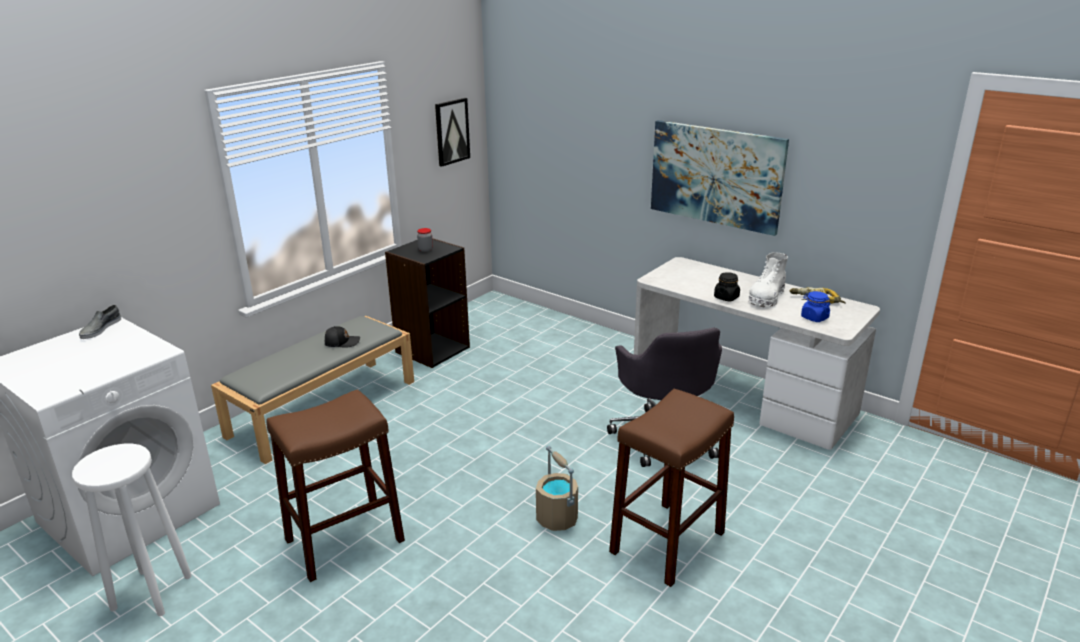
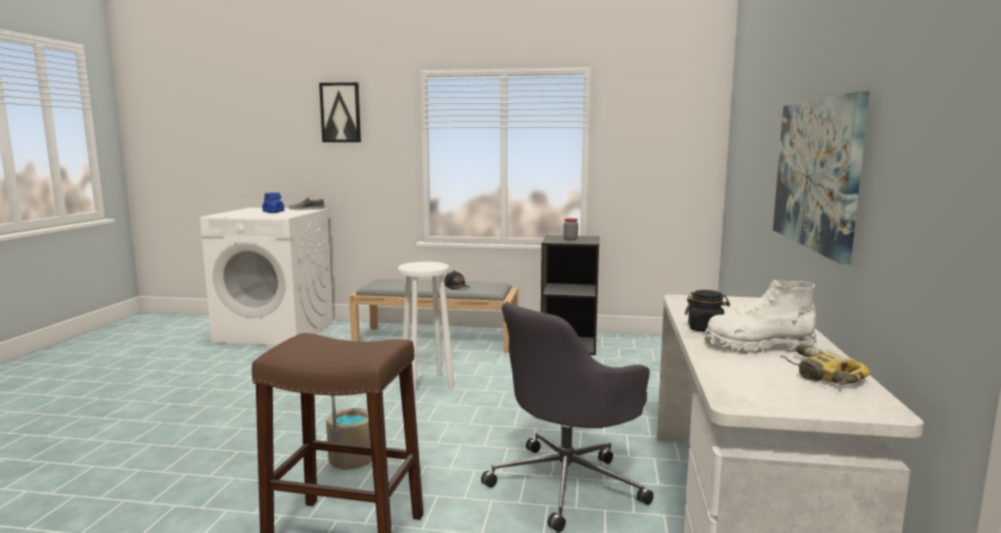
camera: 60 degrees right, 15 degrees down
(151, 593) = (199, 358): white stool -> white stool (426, 384)
(345, 540) = (275, 389): brown stool -> none
(451, 131) = (671, 147): picture -> picture (340, 112)
(814, 318) = (750, 379): blue jar -> blue jar (273, 212)

